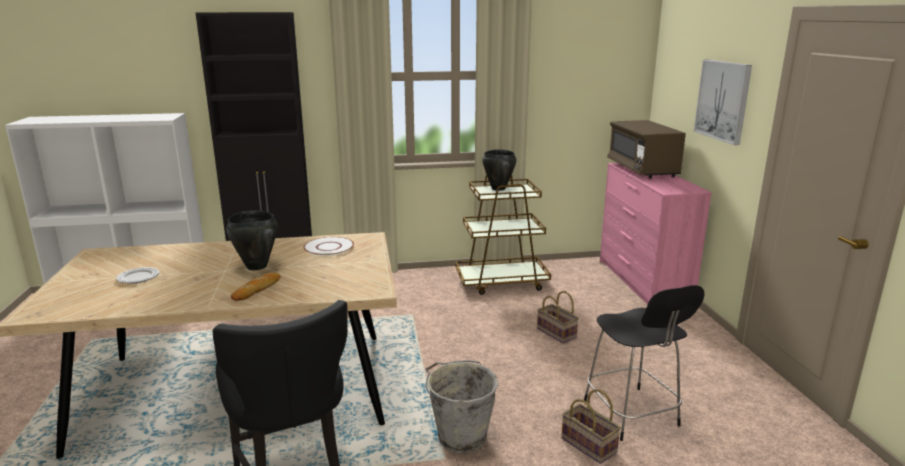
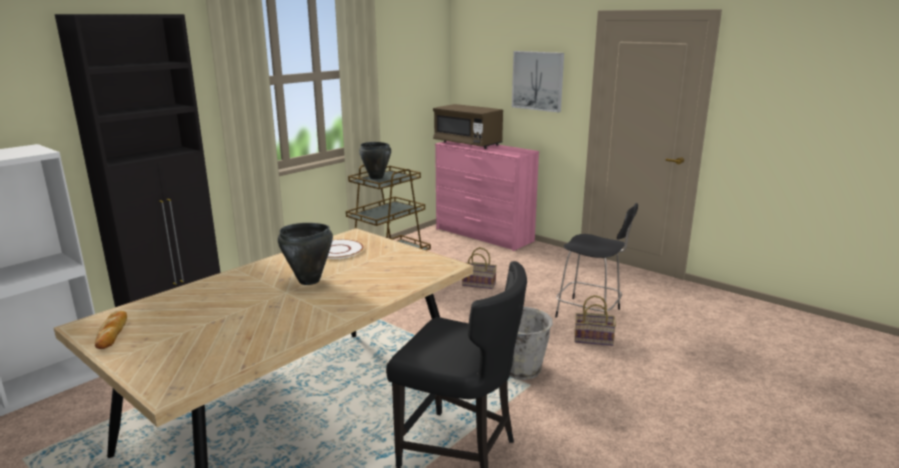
camera: 40 degrees left, 0 degrees up
(138, 277) = (208, 325): plate -> none
(257, 289) = (355, 294): bread -> bread (112, 332)

